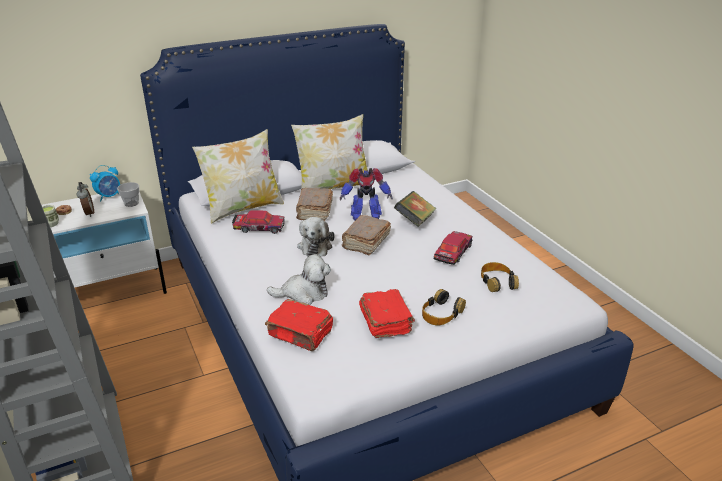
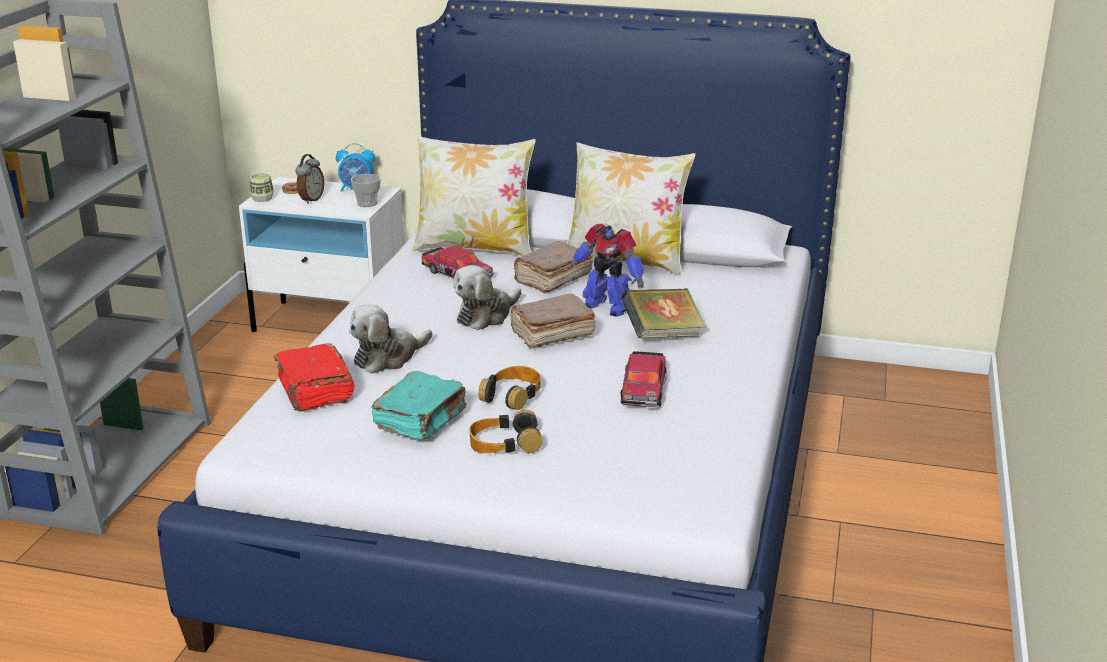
camera: 40 degrees right, 5 degrees down
(304, 293) = (388, 357): plush toy -> plush toy turned 105 degrees clockwise
(386, 321) = (421, 420): red book -> turquoise book
(452, 253) = (644, 388): toy car -> toy car turned 120 degrees clockwise
(497, 282) = (642, 443): headphones -> headphones (512, 395)

